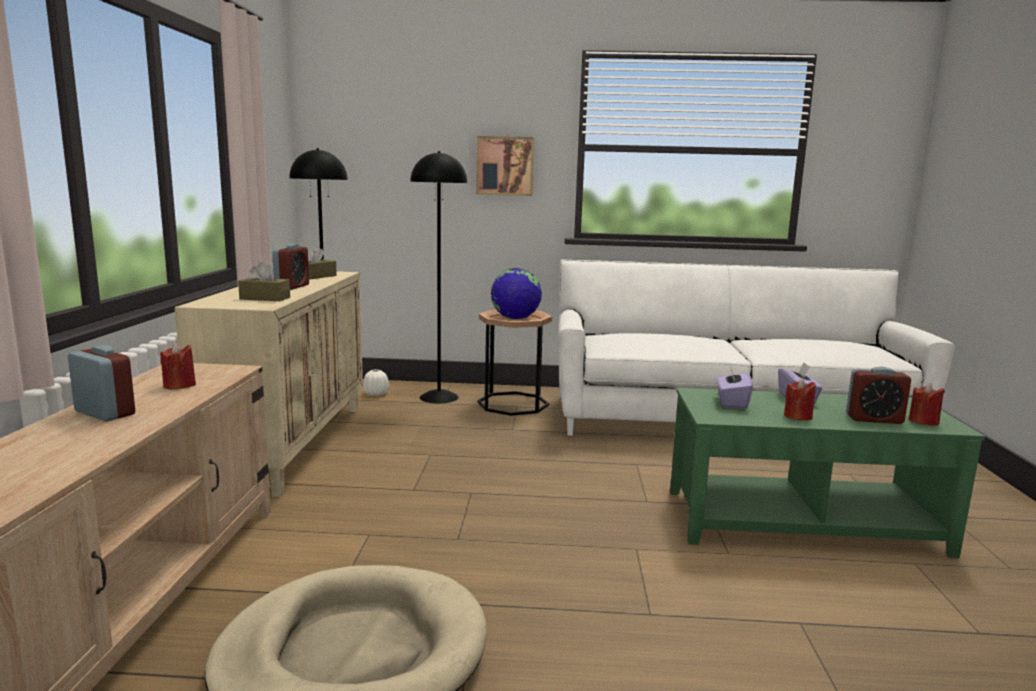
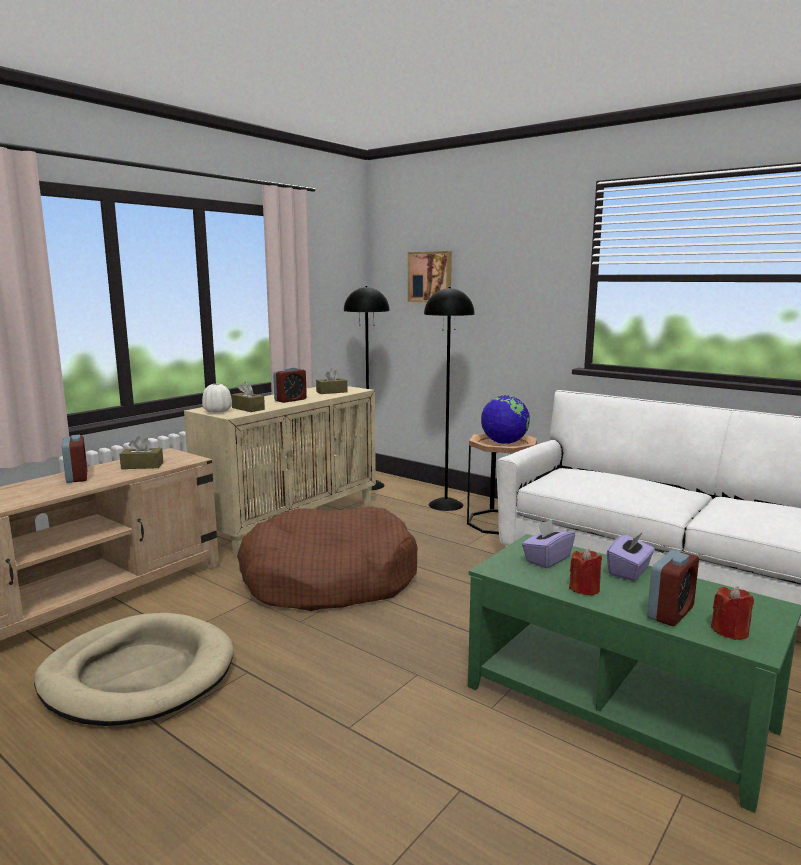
camera: 35 degrees right, 0 degrees up
(179, 385) = (142, 466): red candle -> brown tissue box
(376, 394) = (401, 493): white vase -> white vase (217, 411)
(425, 491) = (329, 579): none -> brown dog bed
(505, 166) = (523, 297): picture -> picture (430, 277)
(874, 419) = (670, 613): alarm clock -> alarm clock turned 90 degrees counterclockwise

